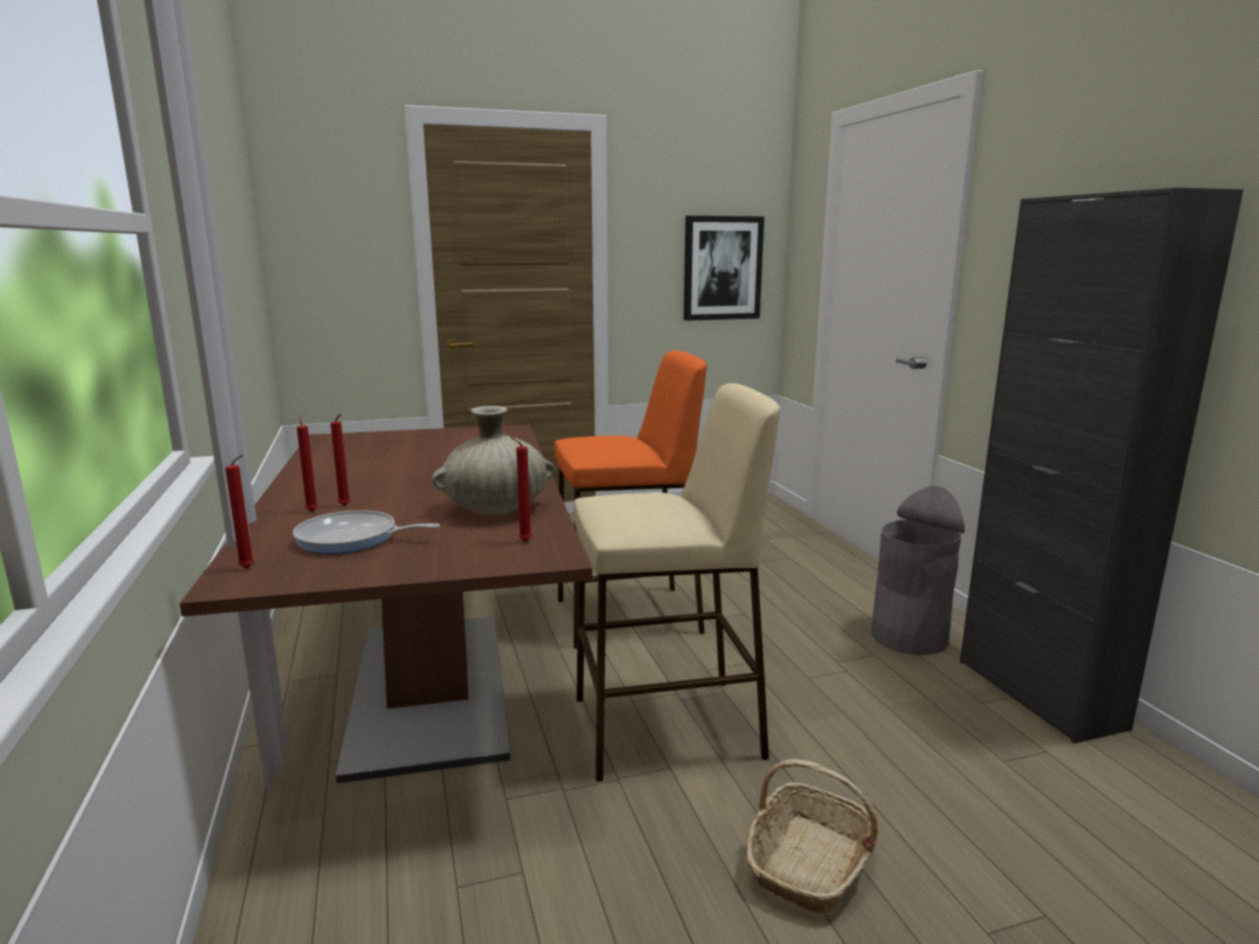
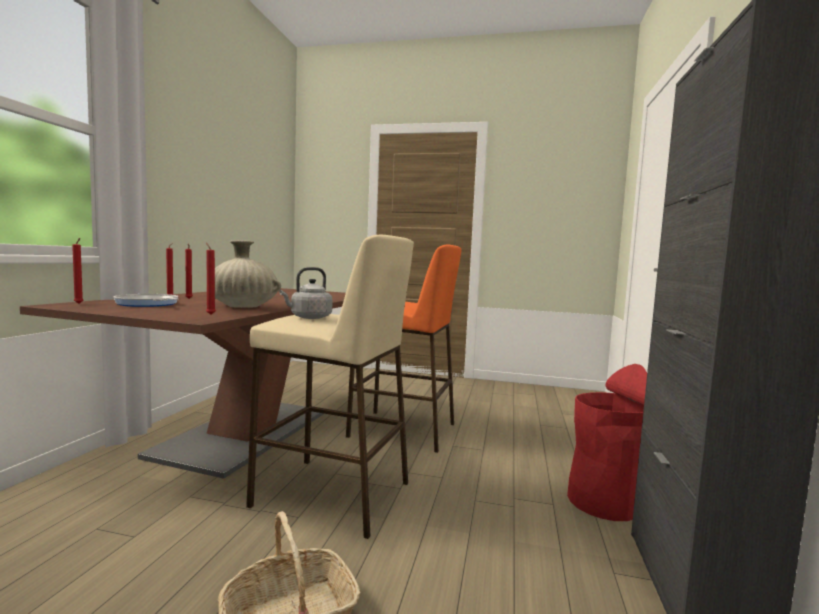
camera: 30 degrees right, 10 degrees down
(646, 514) = (309, 317): none -> grey kettle
(722, 268) = (568, 219): picture -> none
(909, 637) = (603, 502): grey trash can -> red trash can

